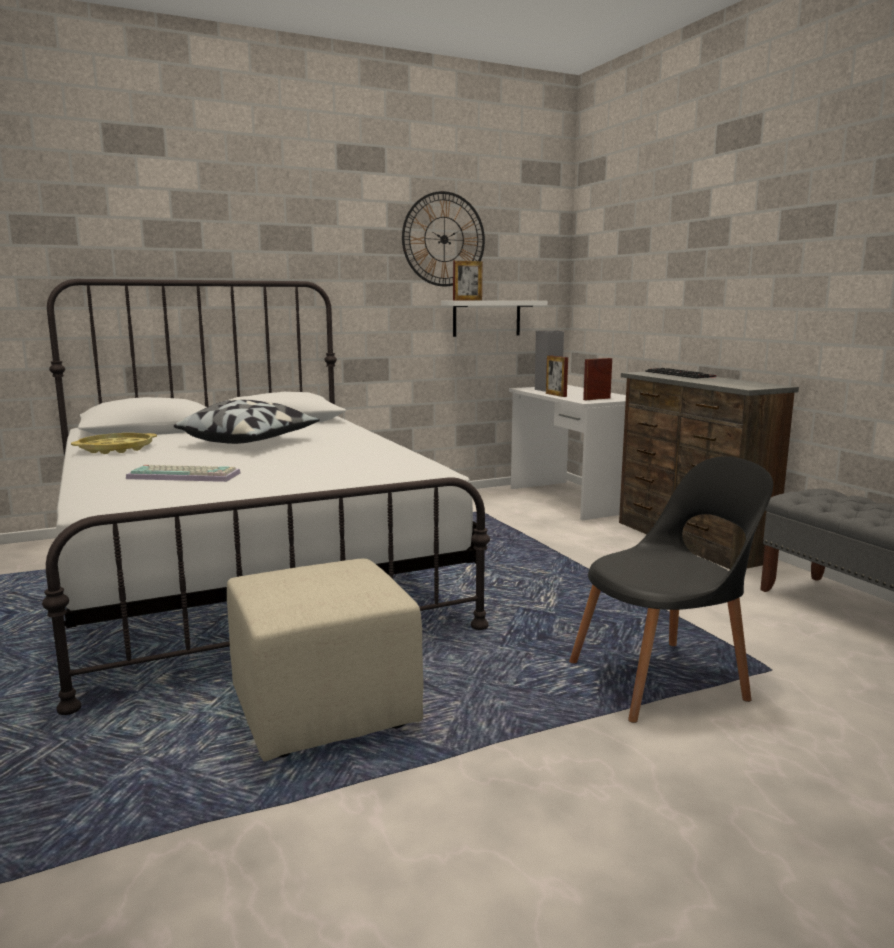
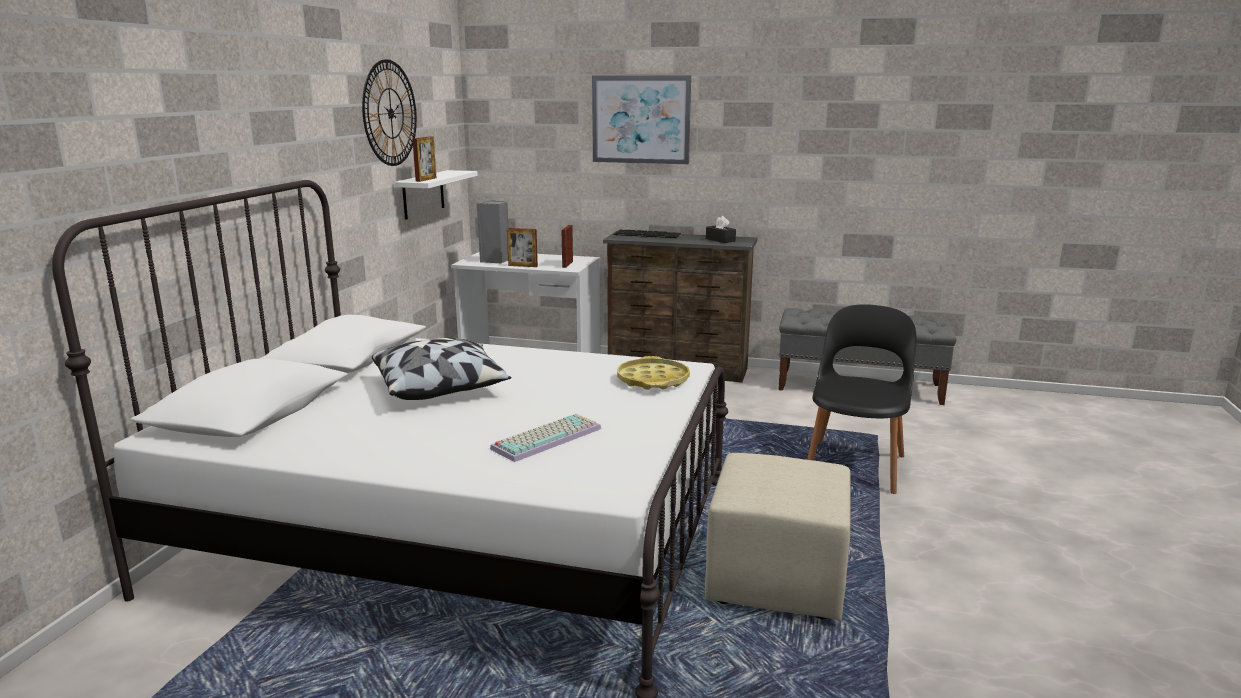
camera: 50 degrees left, 5 degrees up
(116, 449) = (341, 442): yellow tray -> yellow tray (653, 380)
(698, 241) = (641, 119): none -> picture
(739, 383) = (720, 240): none -> black tissue box

